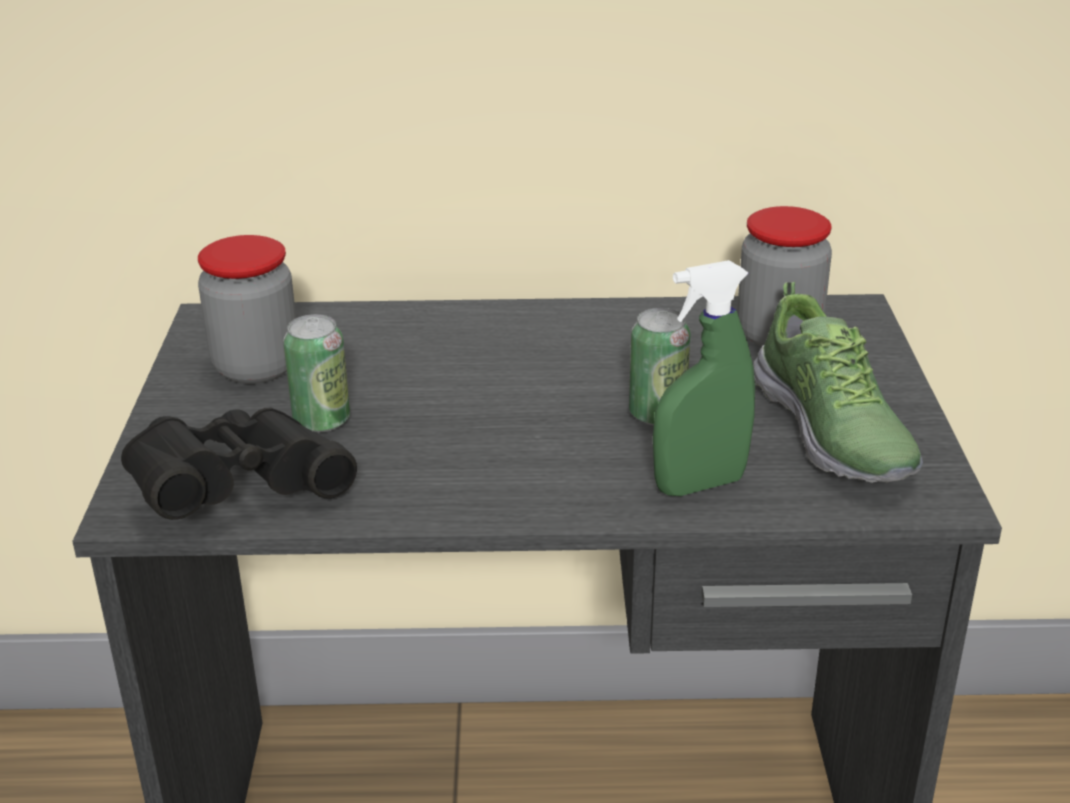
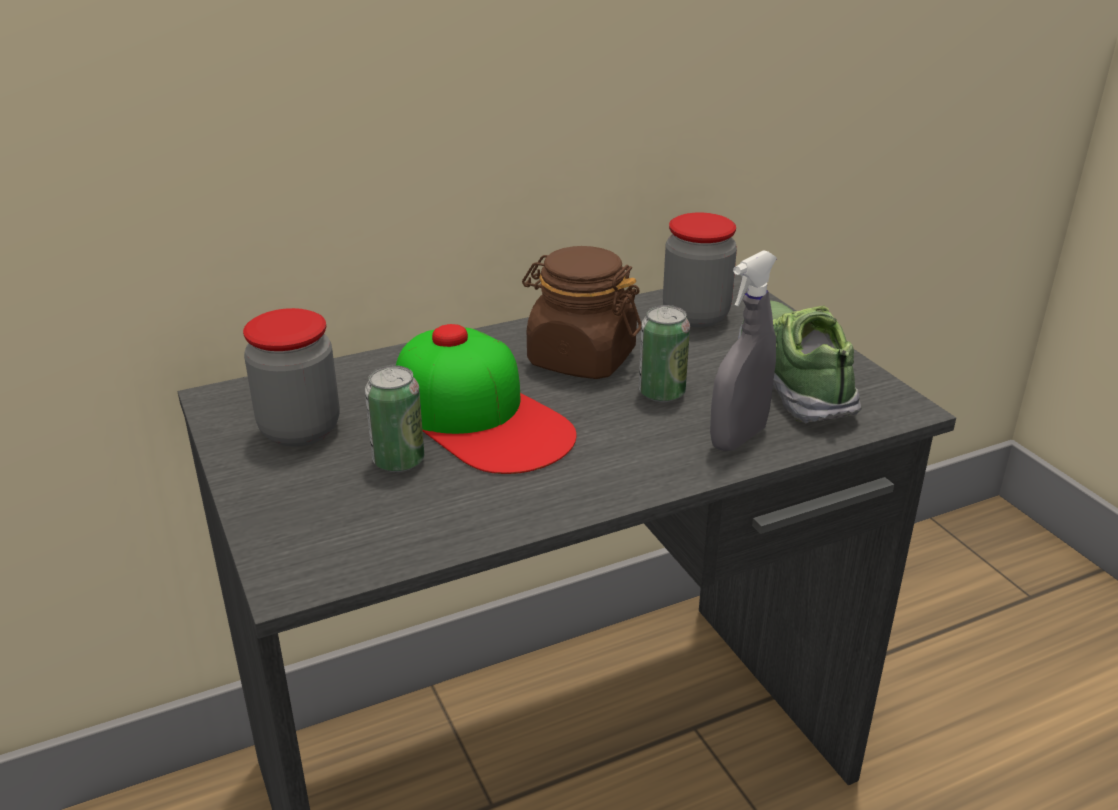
camera: 25 degrees left, 0 degrees up
(236, 493) = (376, 540): black binoculars -> none
(441, 395) = (481, 417): none -> cap
(600, 356) = (580, 359): none -> brown jar
(699, 485) = (738, 438): green spray bottle -> grey spray bottle
(832, 432) = (793, 377): shoe -> shoe turned 150 degrees counterclockwise

